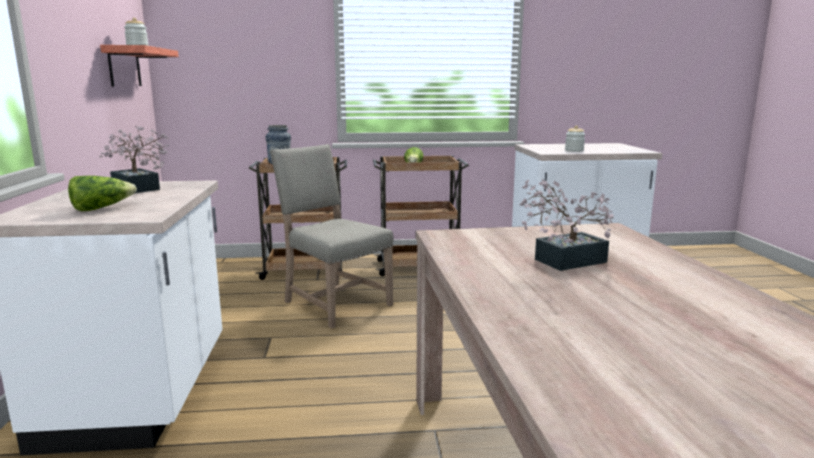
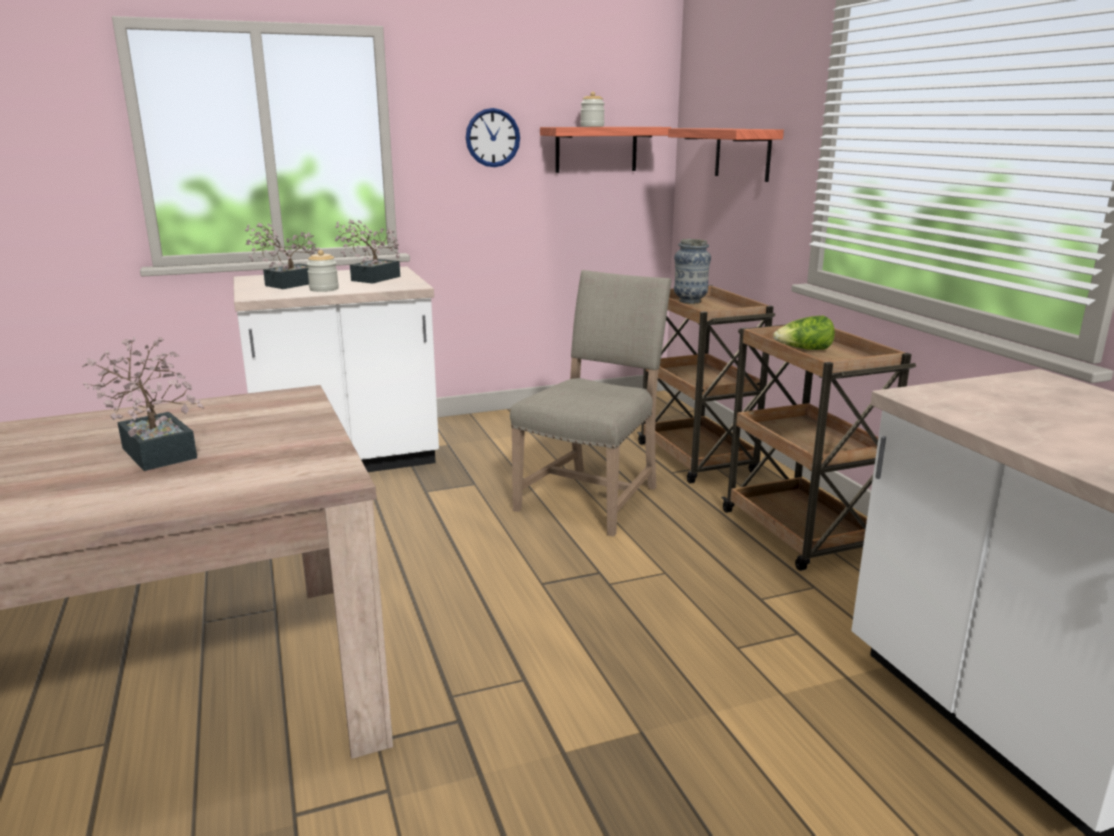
camera: 75 degrees right, 5 degrees up
(80, 52) = (492, 137): none -> wall clock
(101, 208) = (286, 285): lettuce -> potted plant
(250, 69) = (742, 154): none -> shelf
(574, 150) = (998, 415): jar -> jar (324, 289)

